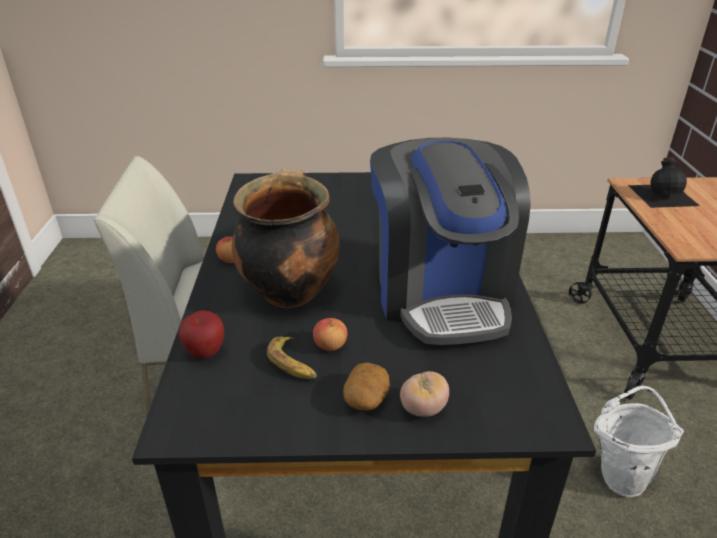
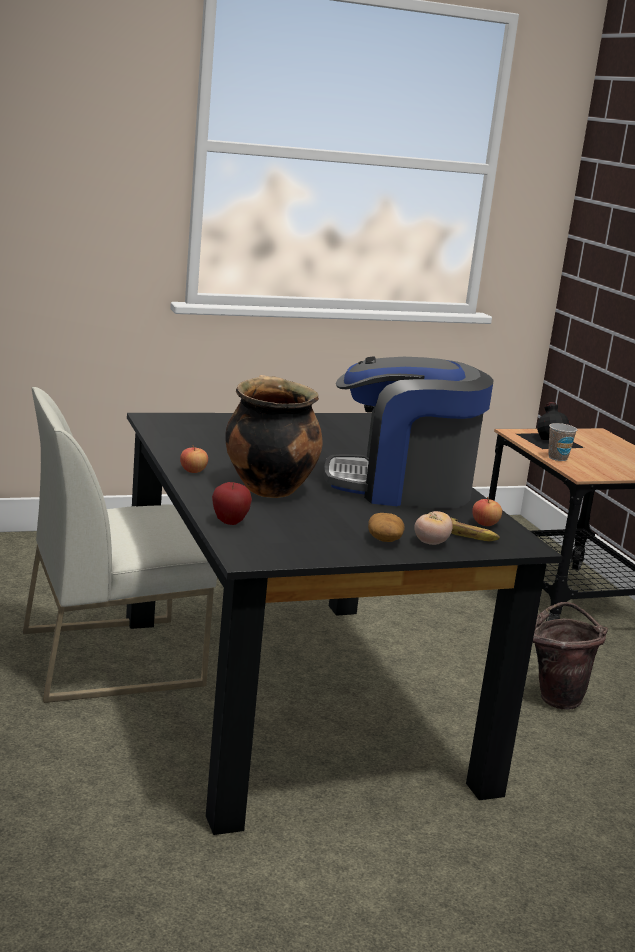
camera: 20 degrees left, 15 degrees down
(293, 364) = (310, 526): banana -> banana (470, 535)
(330, 345) = (332, 516): apple -> apple (485, 524)
(441, 293) = (401, 487): coffee machine -> coffee machine turned 120 degrees clockwise
(620, 473) = (557, 696): white bucket -> brown bucket
(664, 221) = (557, 458): none -> cup

